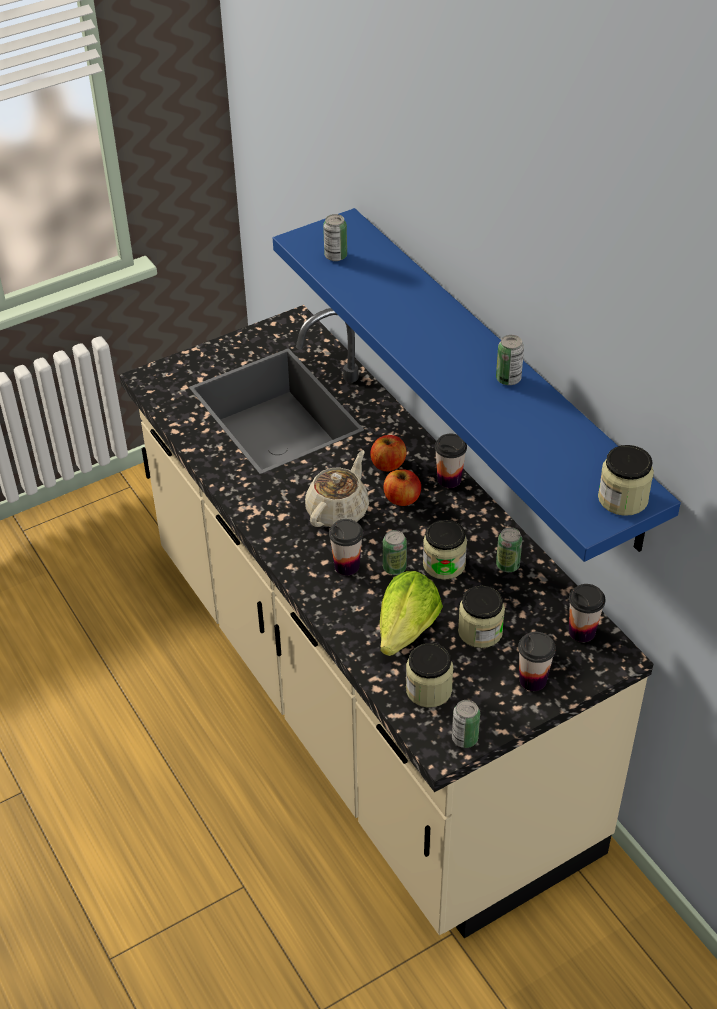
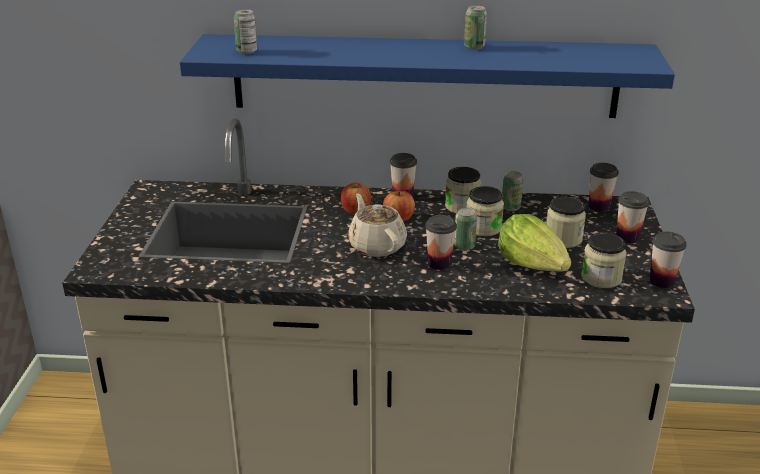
camera: 55 degrees left, 15 degrees down
(465, 738) = (661, 281): can -> cup
(623, 499) = (636, 53): jar -> jar (462, 206)

